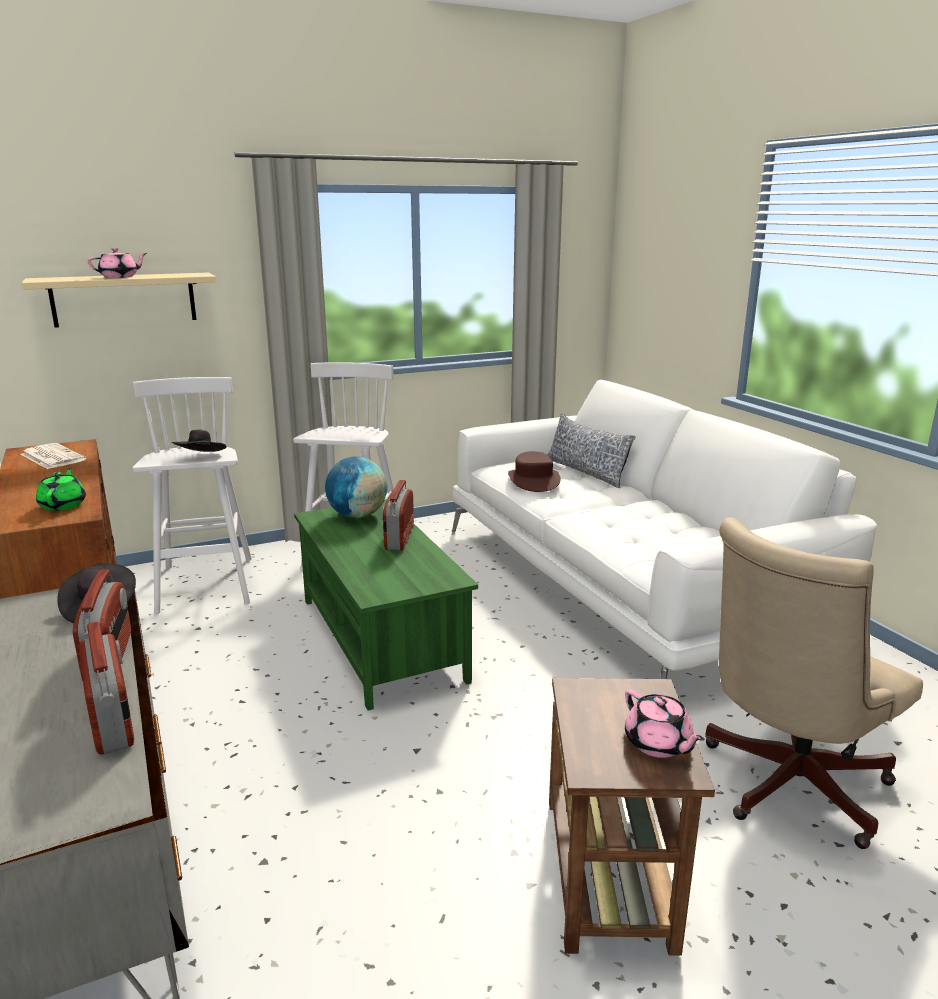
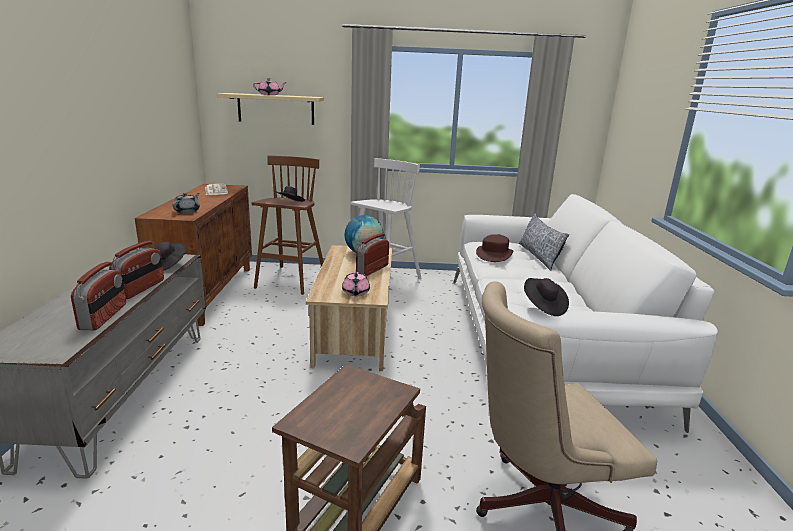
camera: 25 degrees right, 0 degrees up
(63, 505) = (187, 211): green teapot -> grey teapot
(206, 586) = (290, 280): white stool -> brown stool
(381, 638) = (355, 331): green coffee table -> beige coffee table
(658, 744) = (358, 423): pink teapot -> pink teapot (355, 292)
(702, 537) = (543, 307): none -> black hat

